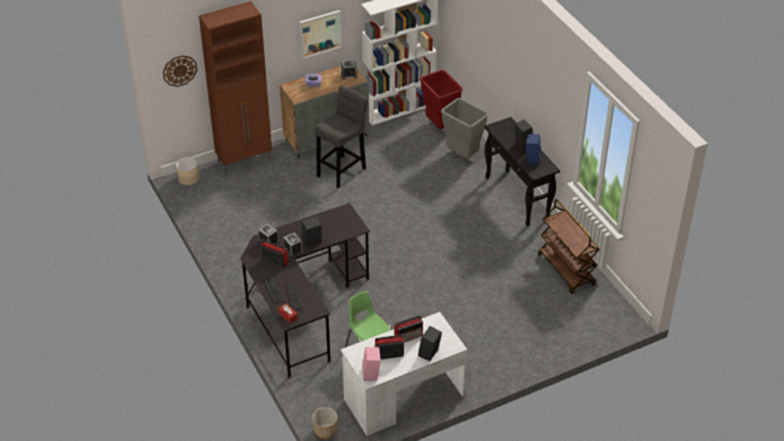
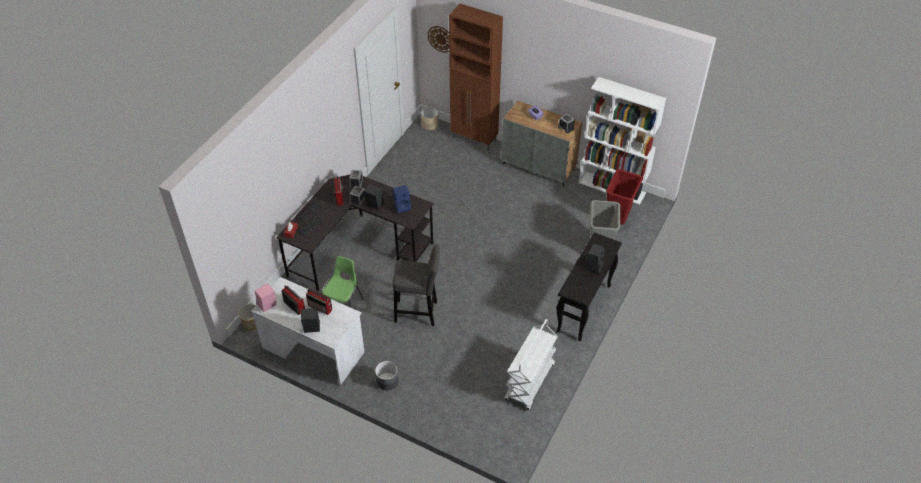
camera: 55 degrees right, 5 degrees up
(320, 33) = (558, 80): picture -> none
(343, 170) = (513, 193): grey stool -> grey stool (418, 312)
(487, 361) = (387, 381): none -> grey planter
(532, 158) = (583, 280): blue speaker -> blue speaker (402, 207)
(566, 270) = (530, 382): brown cart -> white cart

